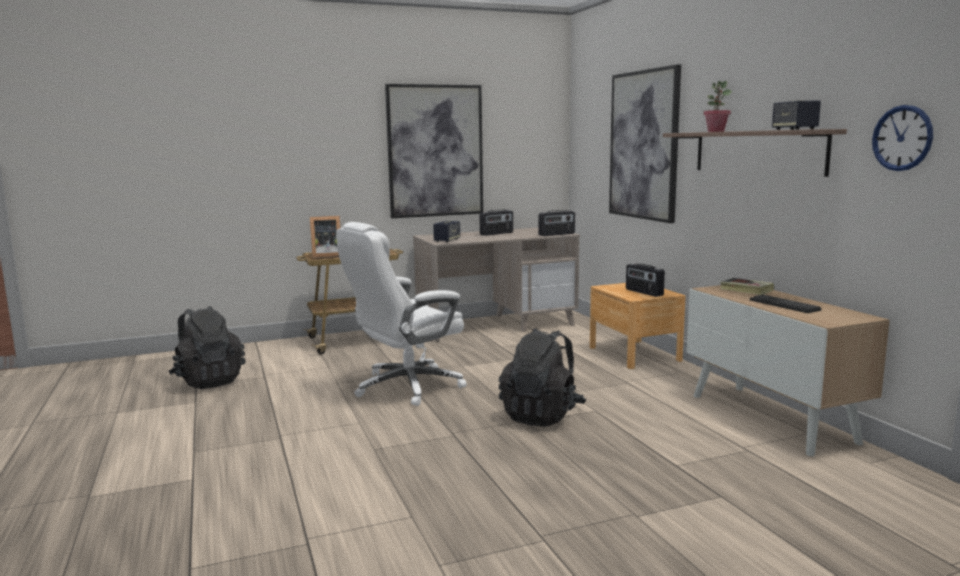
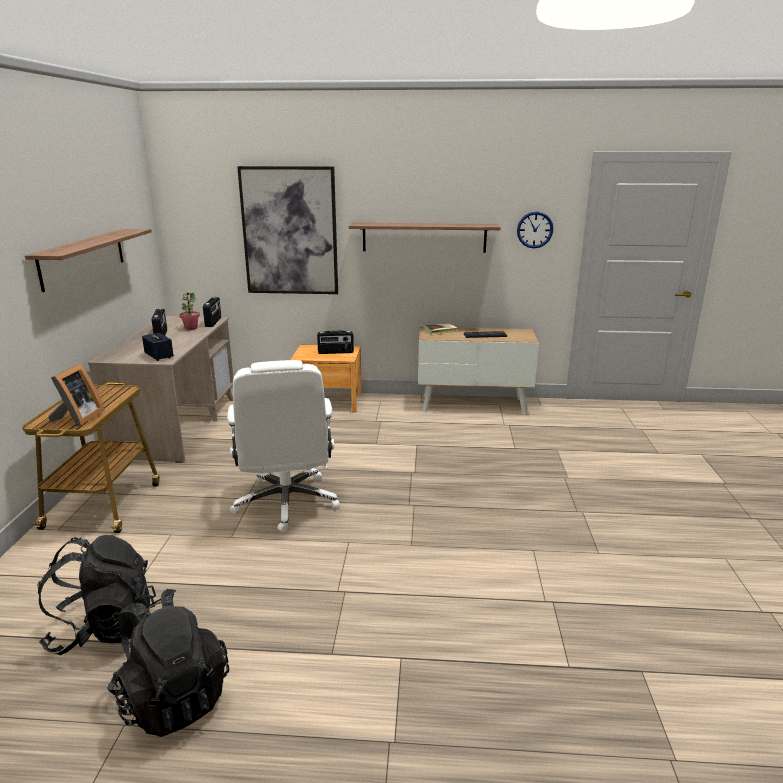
camera: 65 degrees left, 10 degrees up
(435, 151) = (83, 258): picture -> shelf
(542, 415) = (408, 464): black backpack -> black backpack (172, 698)
(715, 131) = (391, 223): potted plant -> potted plant (191, 328)
(794, 129) = (471, 224): speaker -> none

